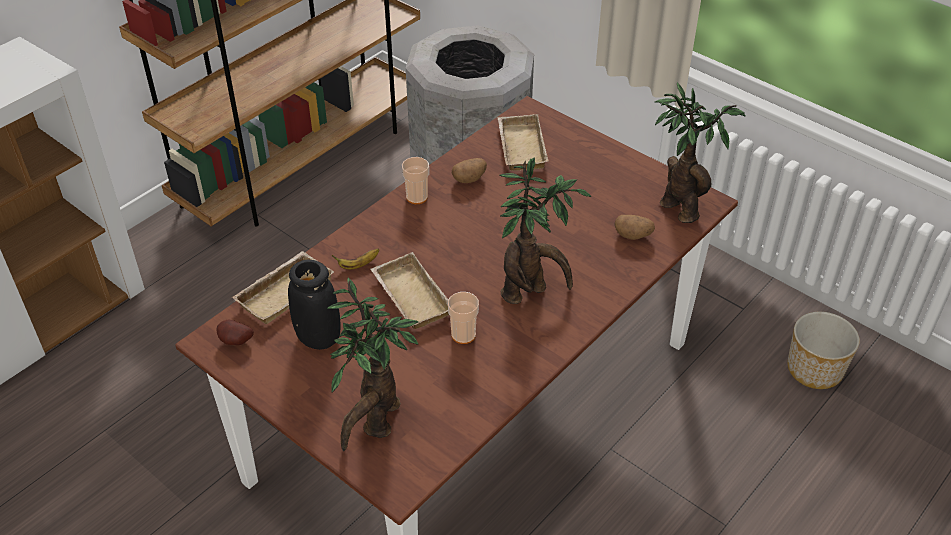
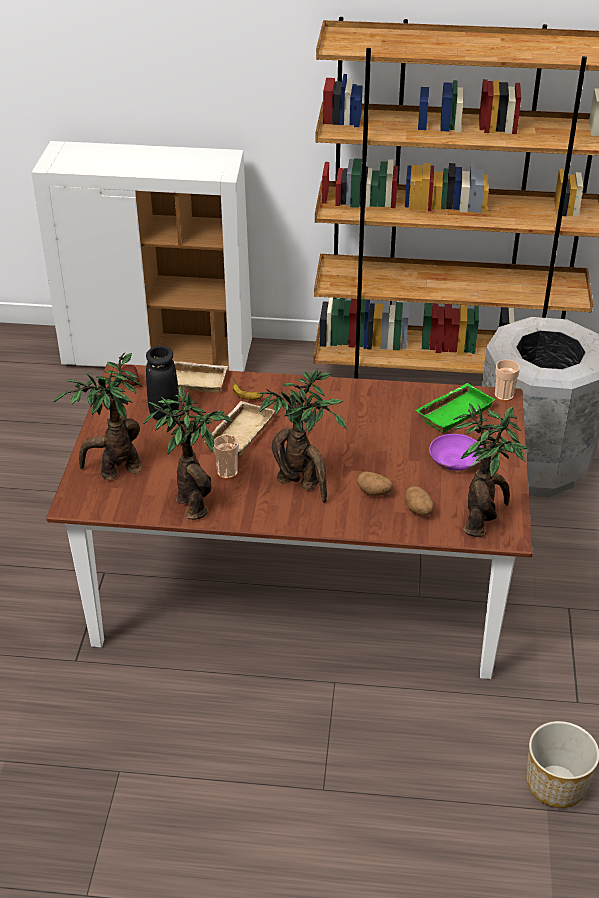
camera: 55 degrees right, 5 degrees down
(417, 197) = (340, 390): cup -> cup (504, 395)
(469, 179) = (388, 404): potato -> potato (374, 492)
(486, 383) = (193, 502): none -> potted plant
(519, 147) = (453, 411): beige tray -> green tray
(584, 180) = (453, 459): none -> purple bowl

